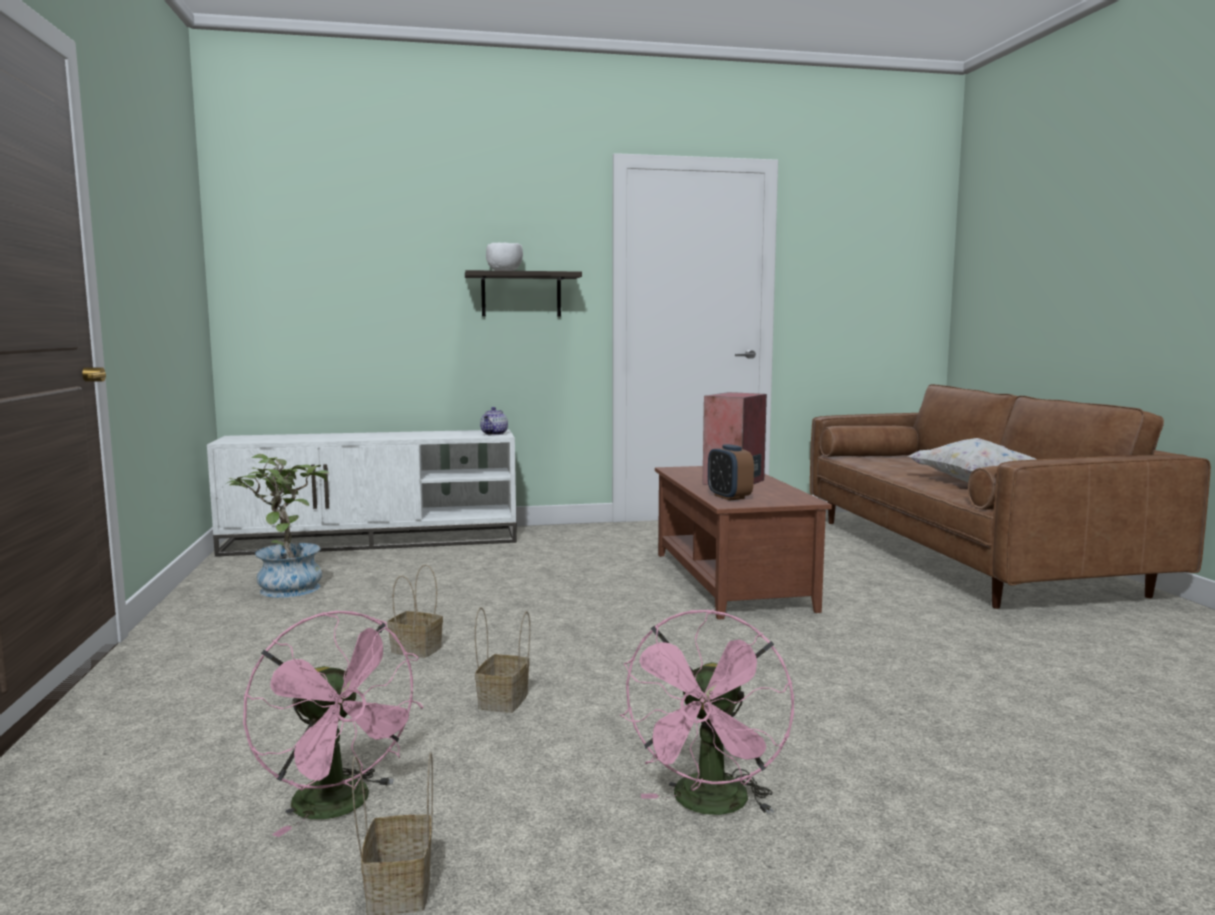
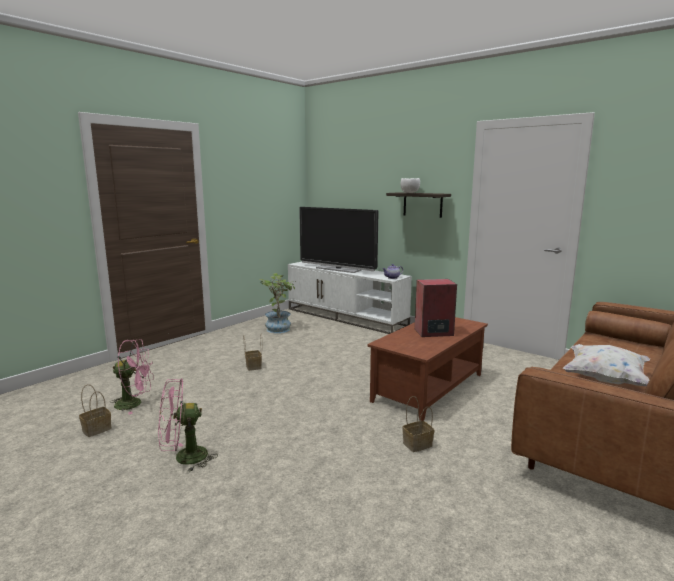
camera: 50 degrees right, 5 degrees up
(341, 807) = (134, 403): pink fan -> pink fan turned 105 degrees counterclockwise
(354, 437) = (338, 269): none -> television
(503, 701) = (228, 395): basket -> basket (417, 445)
(729, 497) = (397, 339): alarm clock -> none

